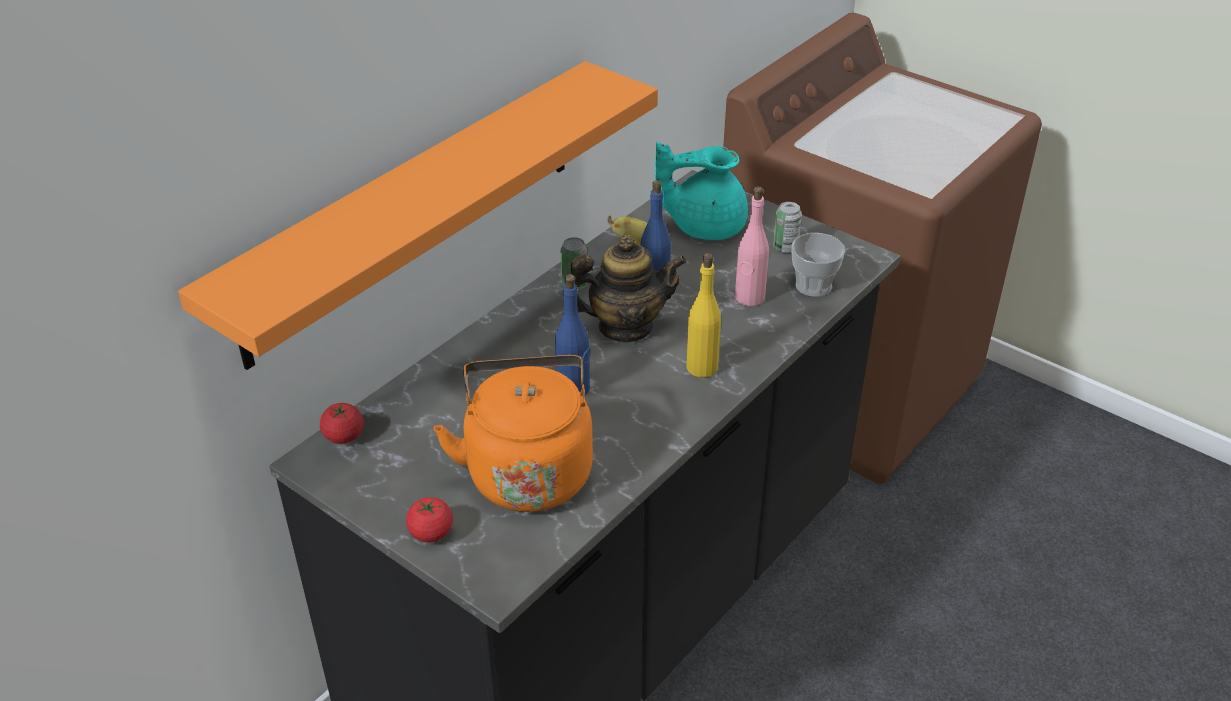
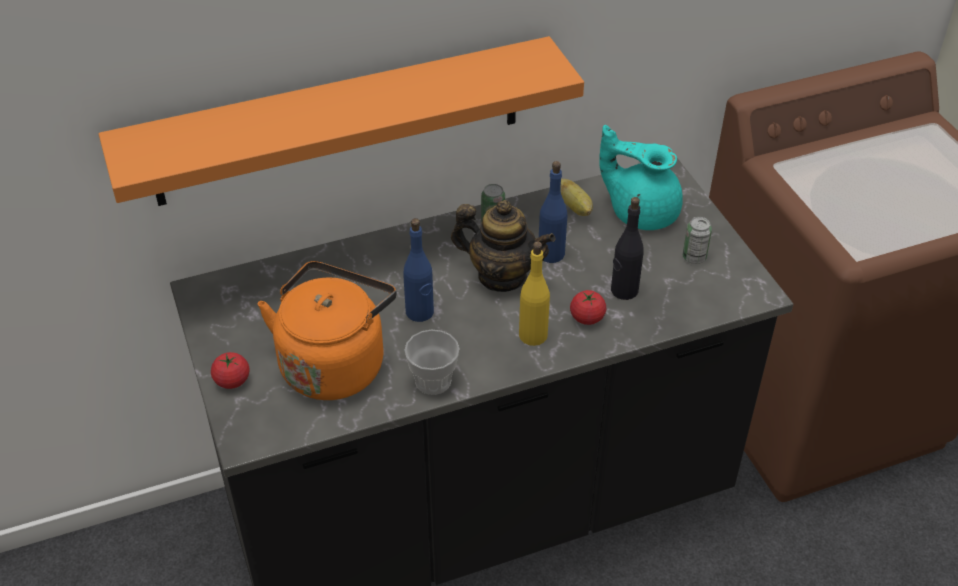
camera: 30 degrees right, 5 degrees up
(344, 436) = (233, 281): tomato -> tomato (587, 318)
(749, 297) = (624, 290): pink bottle -> black bottle
(813, 286) = (688, 301): cup -> cup (433, 381)

